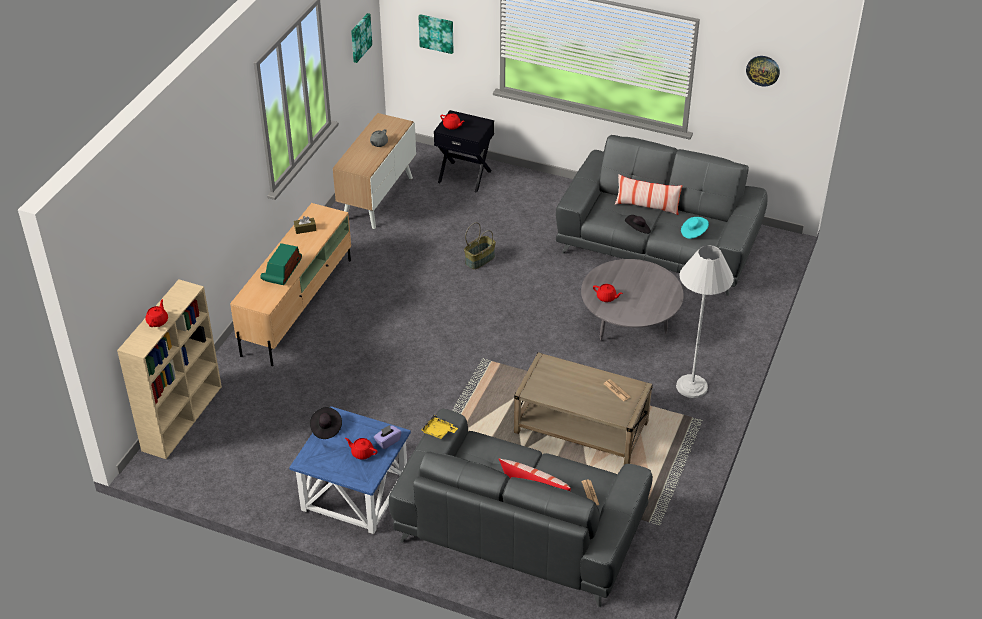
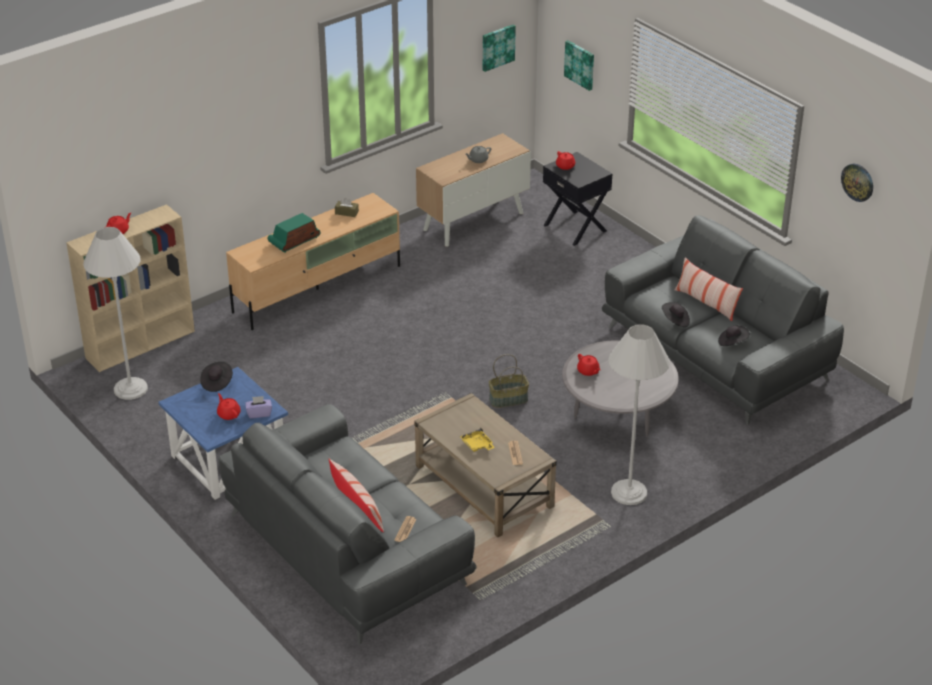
camera: 30 degrees right, 5 degrees down
(209, 463) = (130, 389): none -> white floor lamp
(438, 432) = (307, 421): yellow tray -> yellow tray (477, 445)
(479, 259) = (522, 306): basket -> basket (508, 399)
(693, 232) = (732, 342): turquoise hat -> black hat

